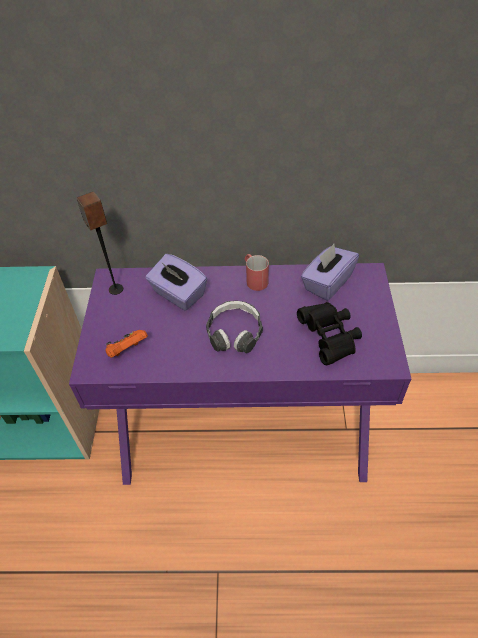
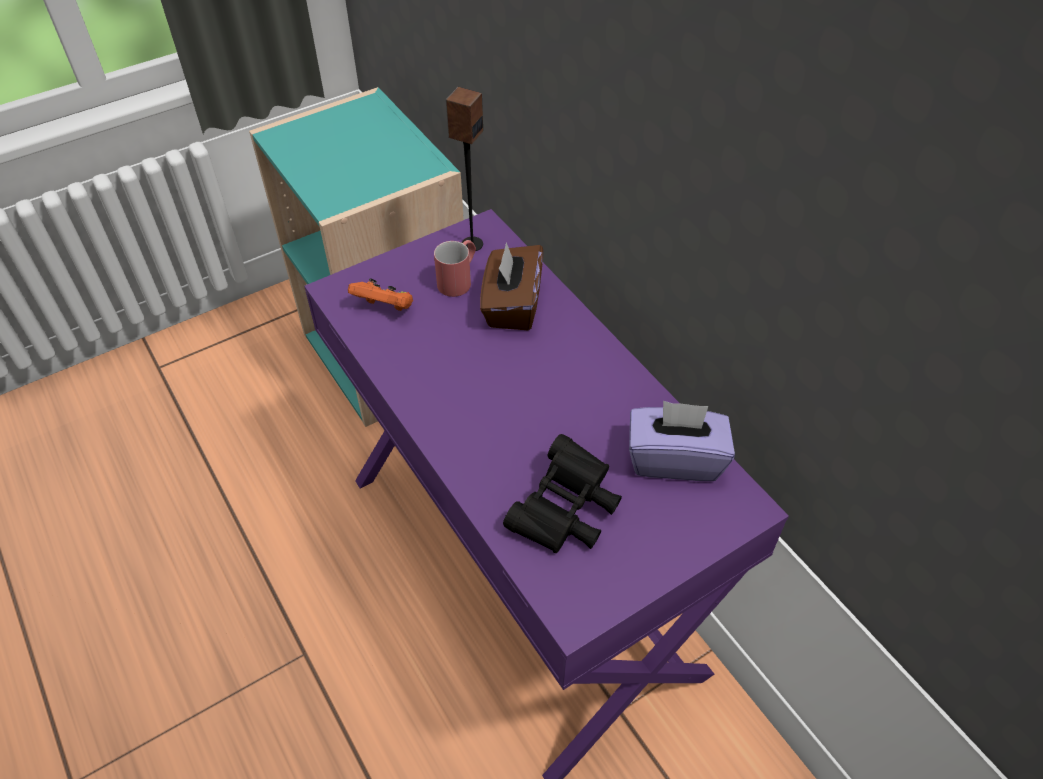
camera: 55 degrees right, 0 degrees up
(178, 294) = (512, 305): purple tissue box -> brown tissue box
(234, 332) = (492, 396): headphones -> none
(254, 279) = (607, 369): red mug -> red mug (459, 279)

